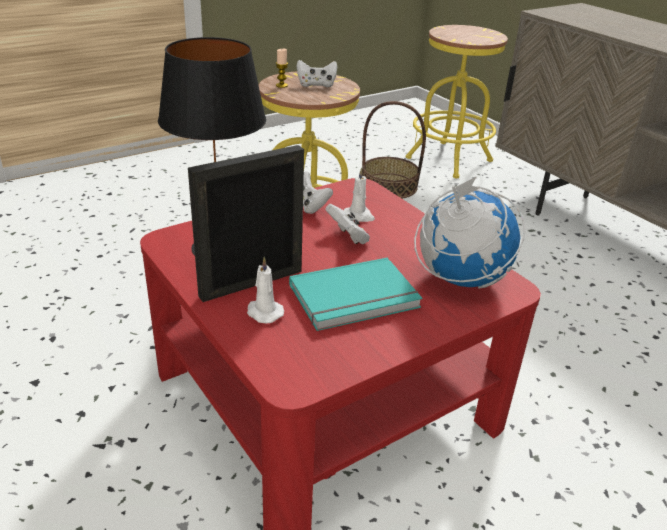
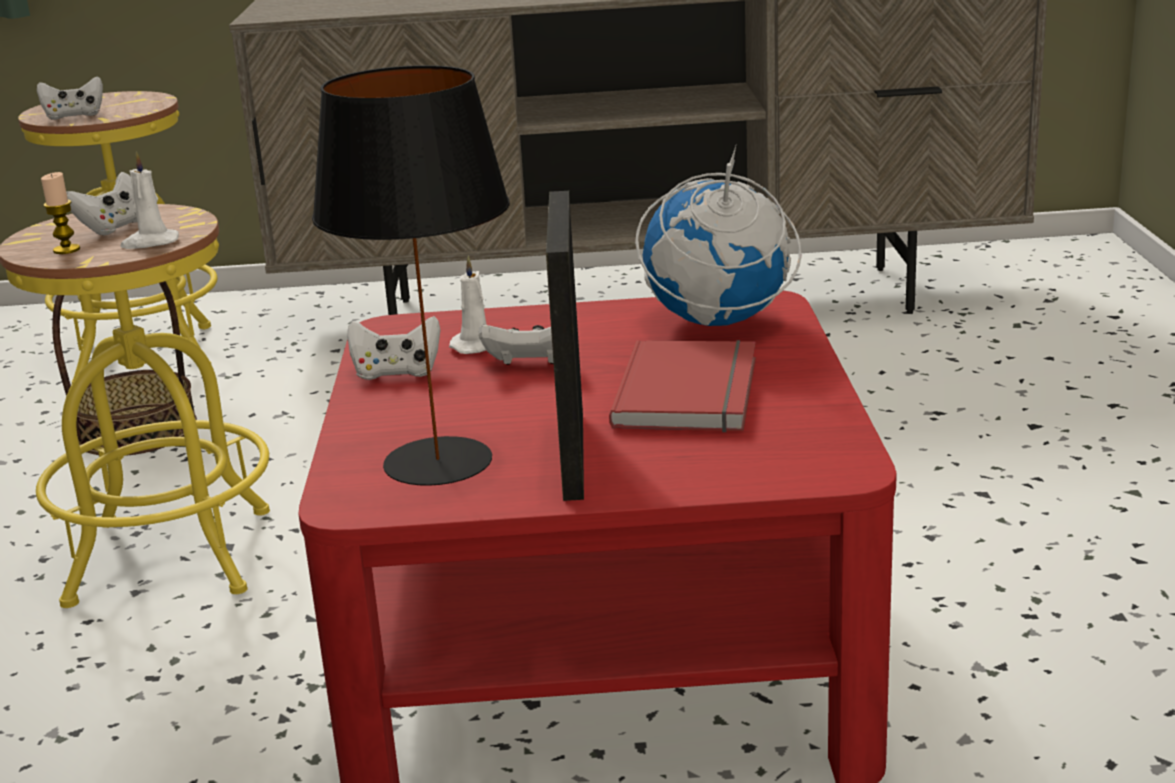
camera: 55 degrees left, 10 degrees down
(263, 312) = (660, 459): white candle -> white candle (150, 243)
(356, 298) = (693, 392): turquoise book -> red book
(449, 34) = (74, 116): none -> white game controller

